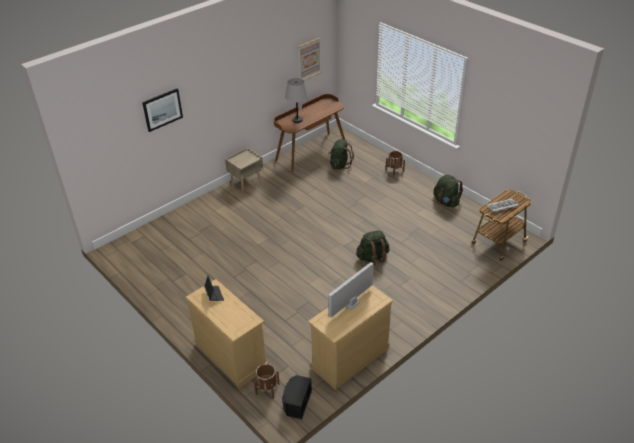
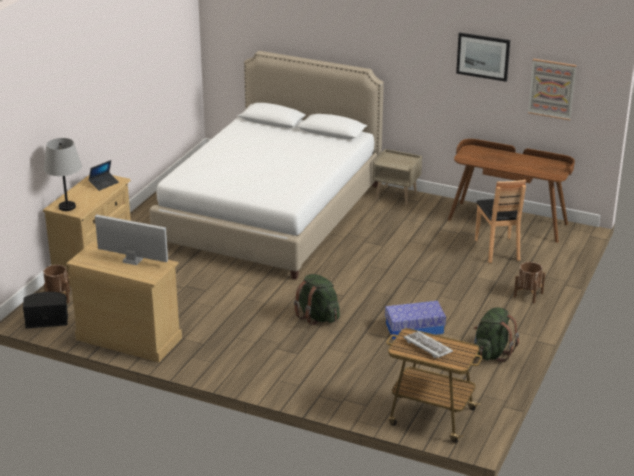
camera: 65 degrees right, 10 degrees down
(162, 109) = (314, 34): picture -> picture (483, 56)
(226, 242) = (271, 214): none -> white bed
(297, 120) = (489, 157): grey table lamp -> grey table lamp (67, 207)
(339, 165) = (498, 249): green backpack -> brown chair
(407, 222) = (414, 328): none -> storage box

